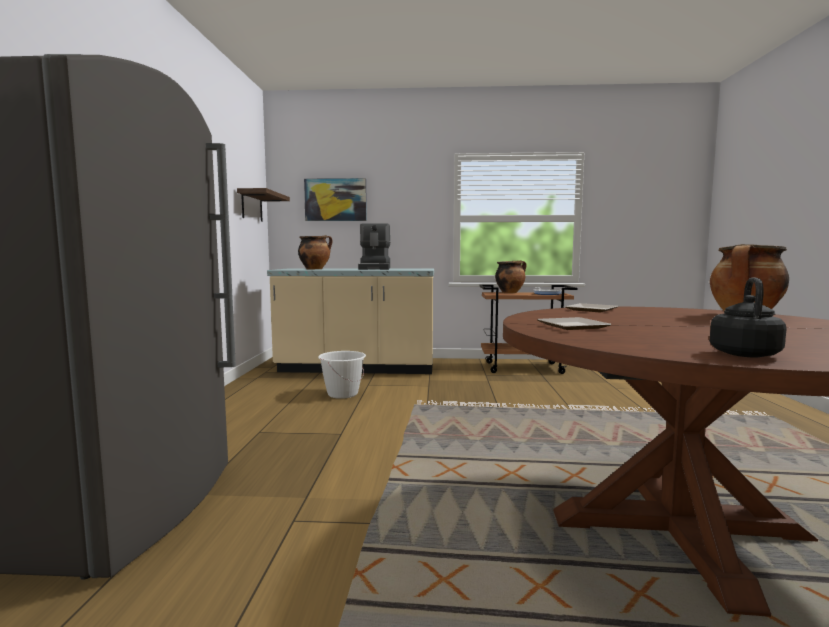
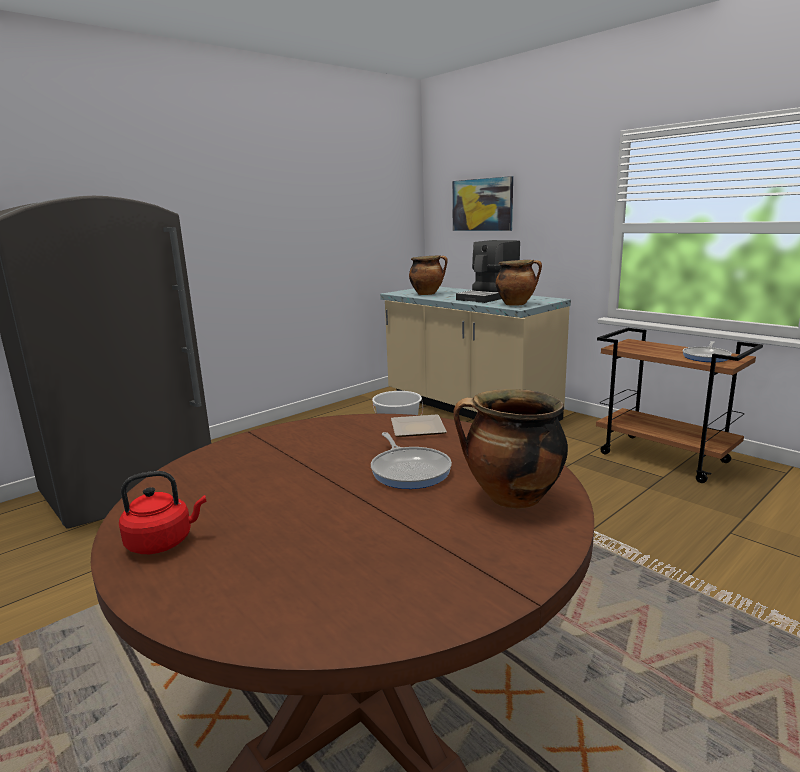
camera: 45 degrees right, 10 degrees up
(252, 206) = (390, 220): shelf -> none
(510, 292) = (660, 346): cooking pot -> cooking pot (516, 304)
(572, 327) = (256, 454): plate -> none
(670, 318) = (409, 470): none -> frying pan
(743, 353) = (163, 542): black kettle -> red kettle

